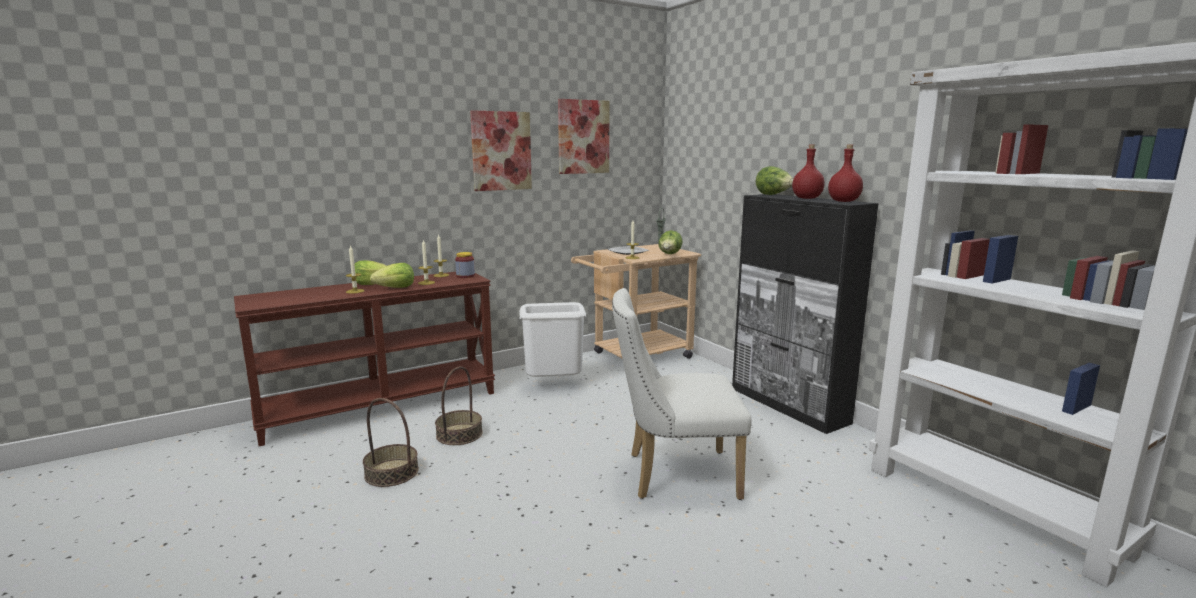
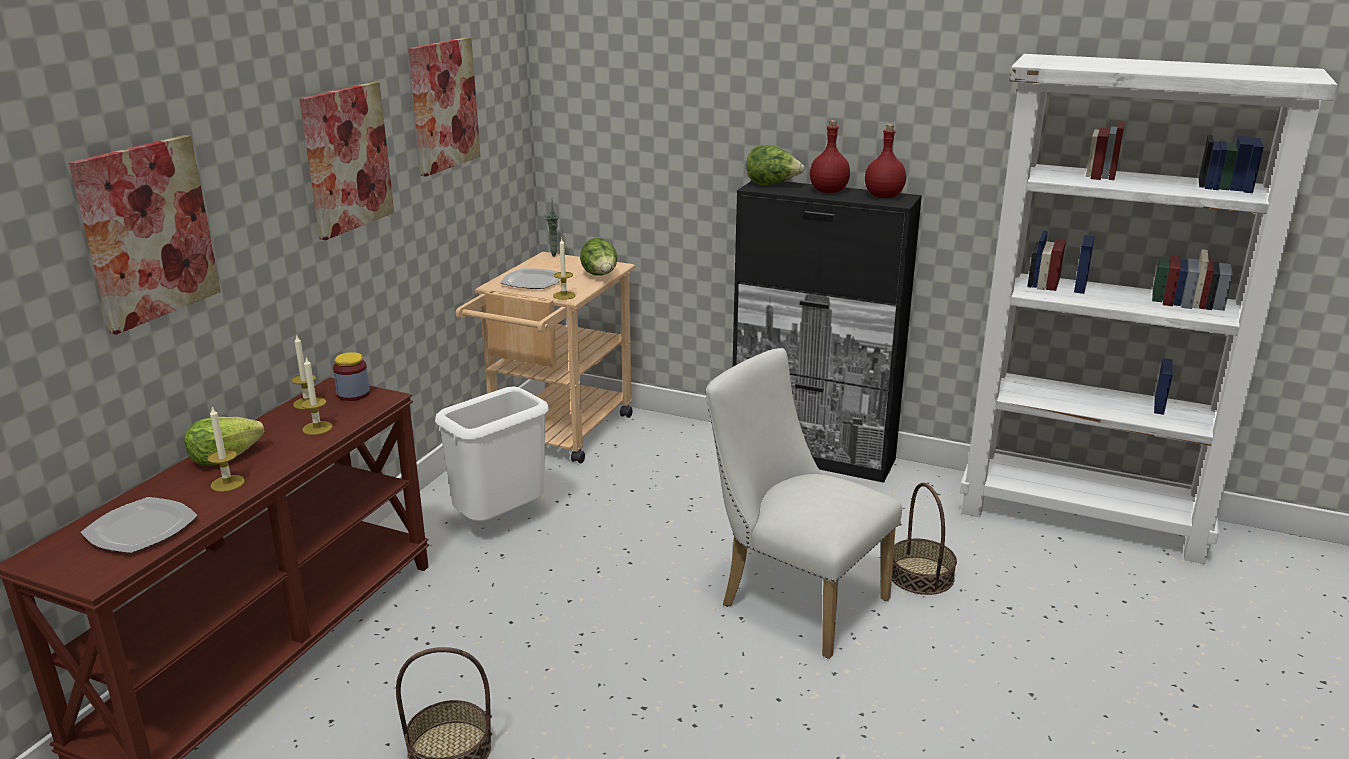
camera: 35 degrees left, 10 degrees up
(296, 297) = (141, 529): none -> plate
(356, 157) = (147, 232): none -> picture
(396, 288) = (289, 455): lettuce -> none
(459, 434) = (467, 652): basket -> basket (921, 575)
(673, 475) = (793, 599): white chair -> white chair turned 75 degrees clockwise

